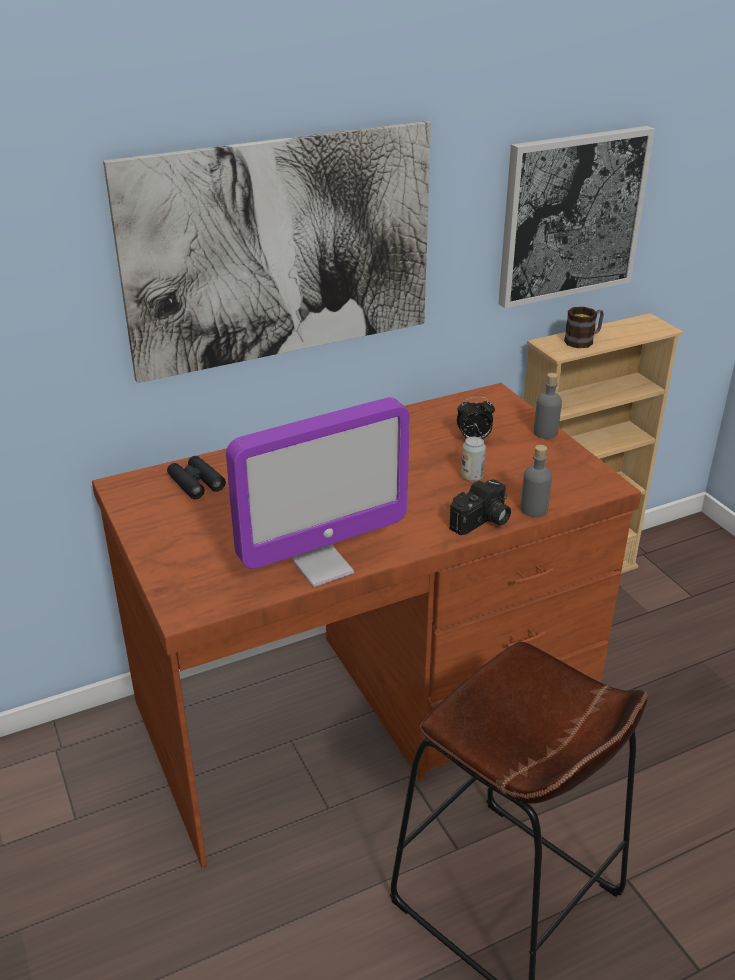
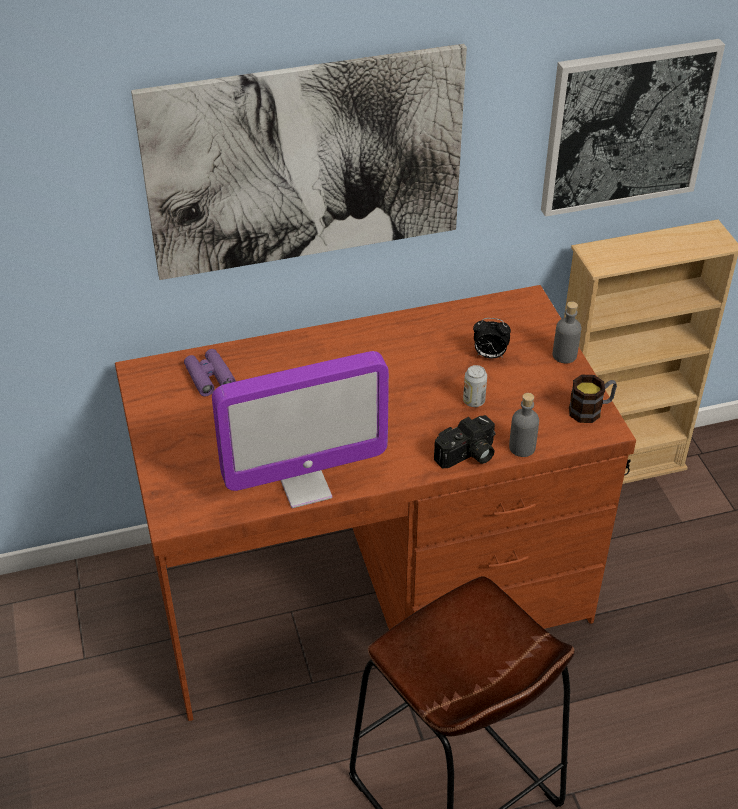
camera: 10 degrees right, 10 degrees up
(196, 483) = (209, 377): black binoculars -> purple binoculars
(583, 340) = (630, 252): mug -> mug (591, 410)

